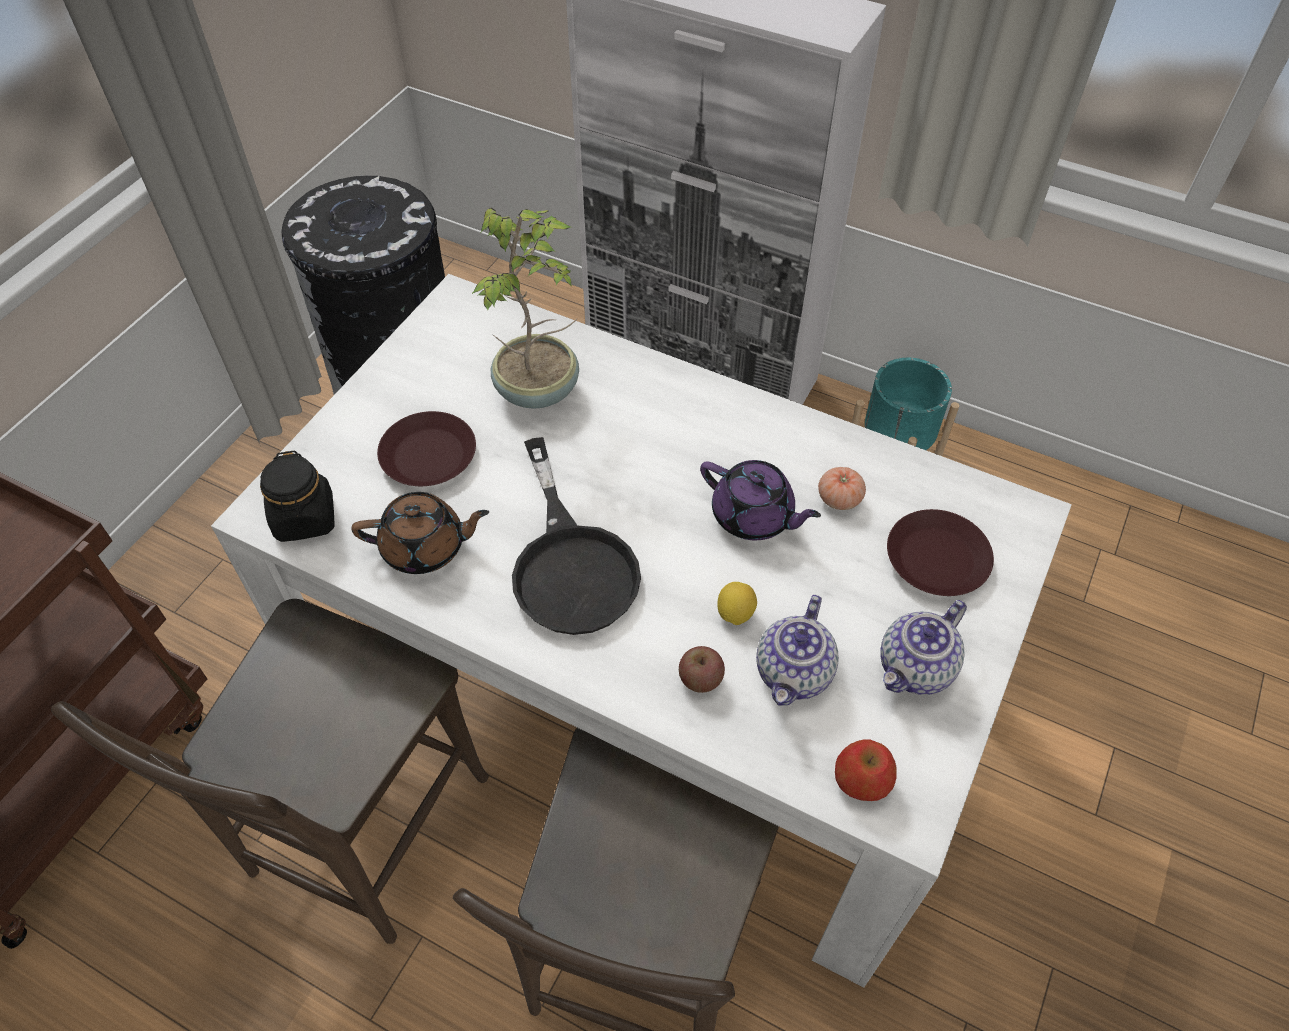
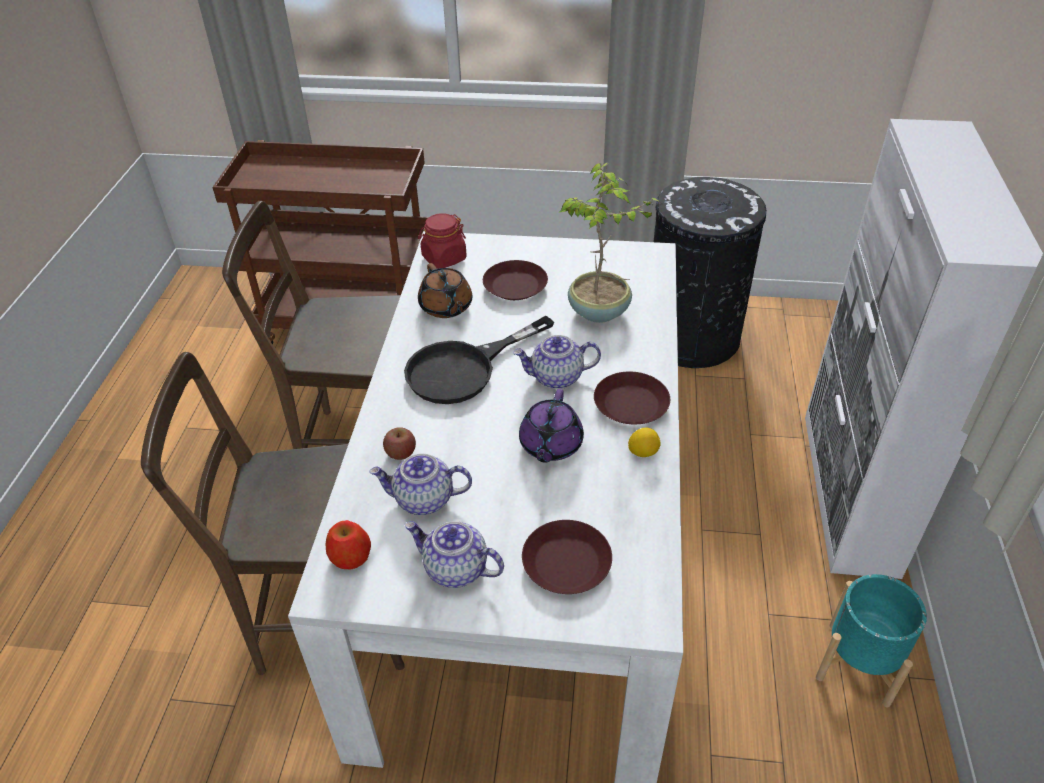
camera: 70 degrees right, 10 degrees down
(305, 518) = (444, 258): black jar -> red jar
(639, 472) = (556, 377): none -> teapot
(720, 420) = (631, 405): none -> brown plate
(735, 613) = (460, 456): lemon -> lemon (643, 452)
(839, 498) = (595, 489): tomato -> none

